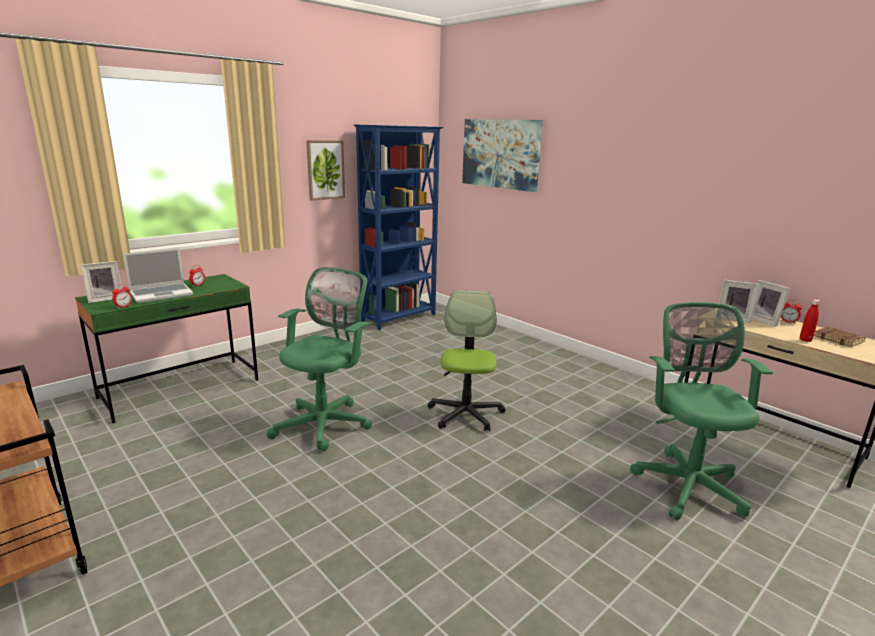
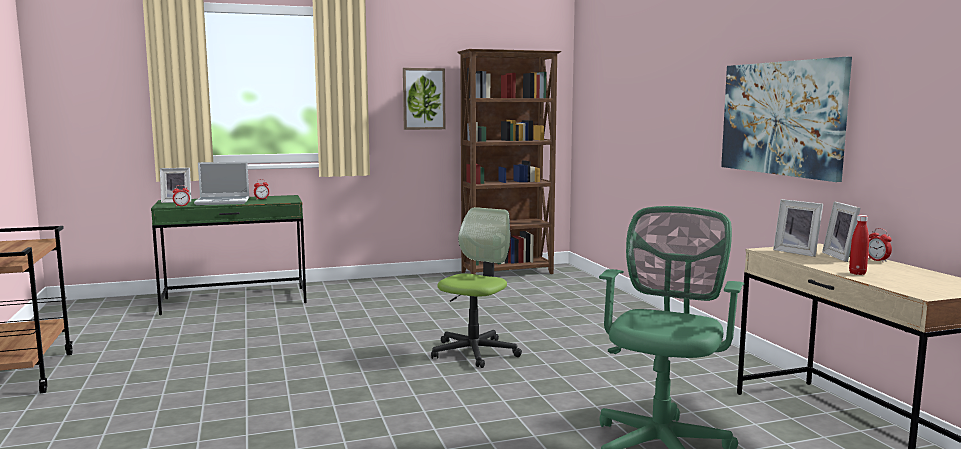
camera: 25 degrees right, 10 degrees down
(325, 423) = (327, 339): green office chair -> none
(400, 318) = (508, 273): blue bookcase -> brown bookcase
(500, 154) = (619, 77): picture -> picture (781, 118)
(839, 340) = (915, 277): brown book -> none

